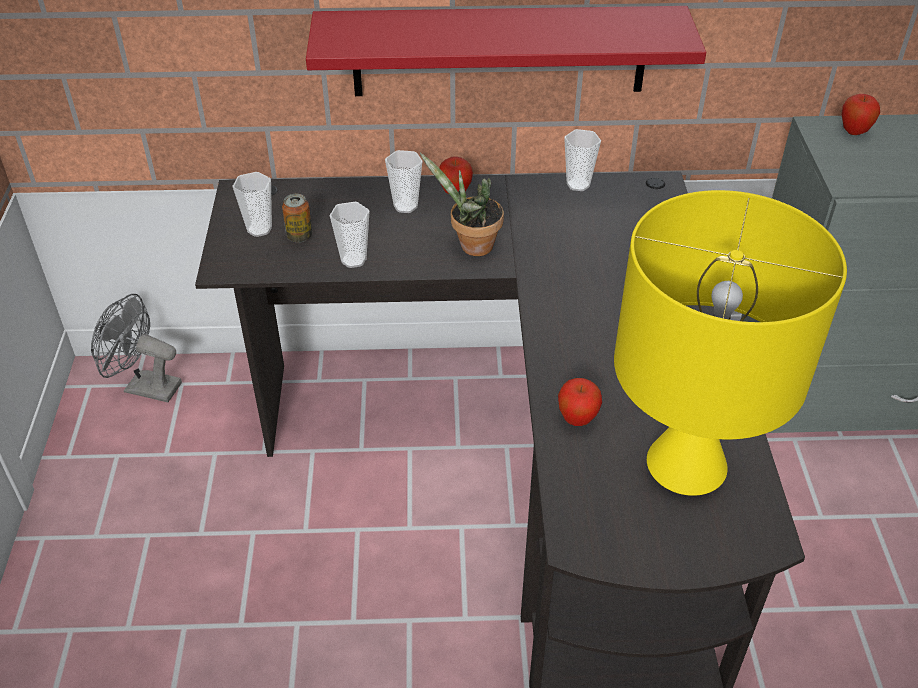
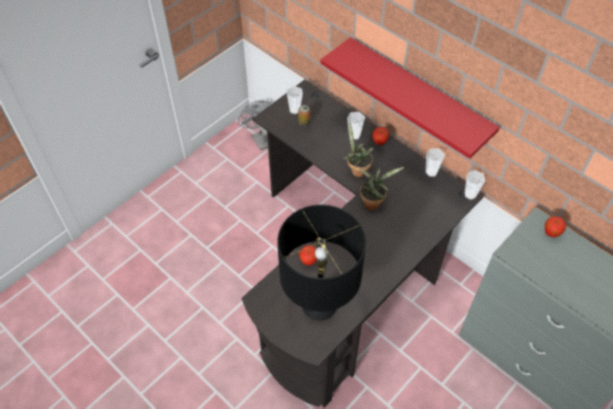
camera: 45 degrees right, 10 degrees up
(353, 260) = (310, 145): cup -> cup (470, 195)
(554, 271) = (373, 202): none -> potted plant
(685, 471) = (319, 307): yellow table lamp -> black table lamp

